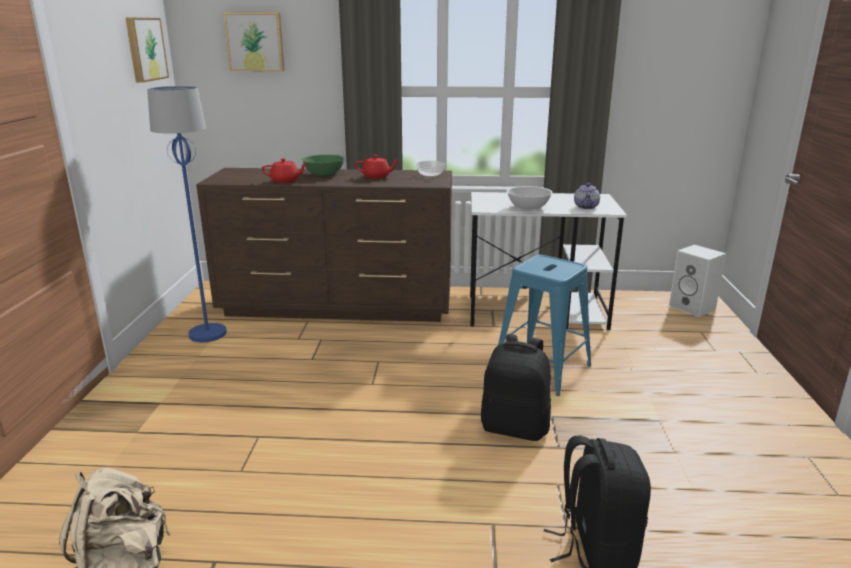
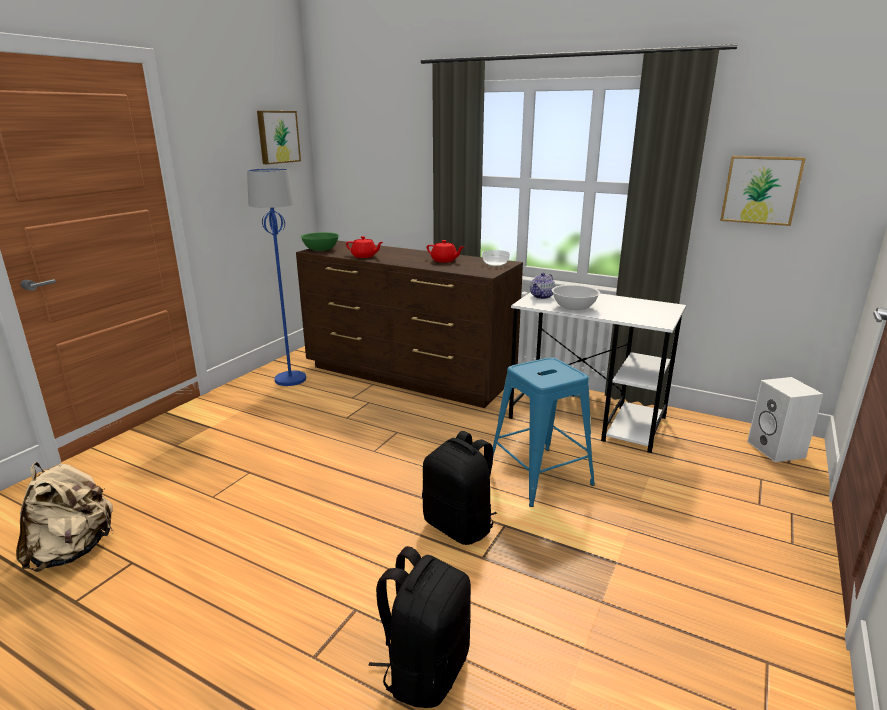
camera: 25 degrees right, 0 degrees up
(255, 42) = (371, 132): picture -> picture (761, 190)
(324, 174) = (404, 253): green bowl -> green bowl (320, 249)
(586, 207) = (637, 315): teapot -> teapot (542, 296)

